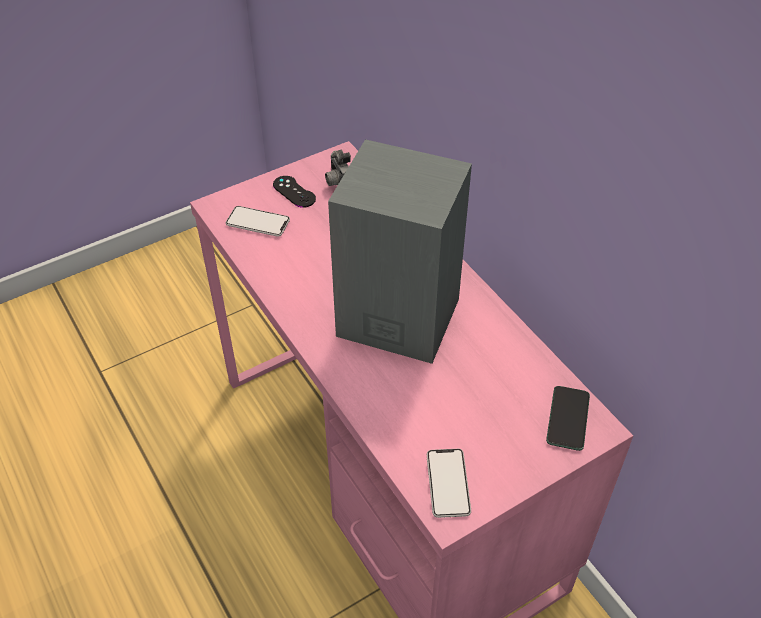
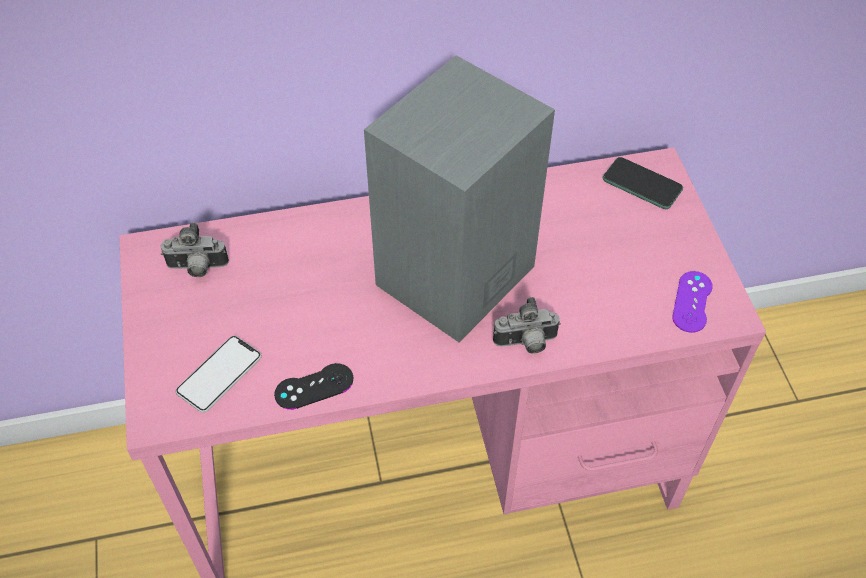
camera: 70 degrees left, 5 degrees up
(294, 192) = (183, 319): black game controller -> black game controller (314, 386)
(352, 377) = (526, 343): none -> camera
(448, 483) = (692, 302): phone -> purple game controller

